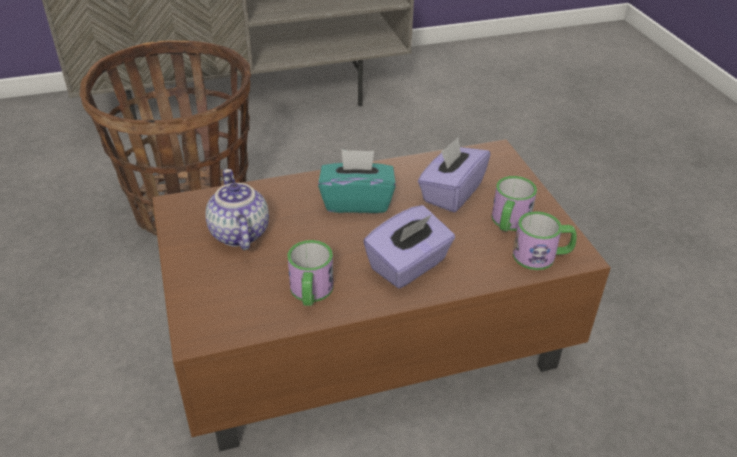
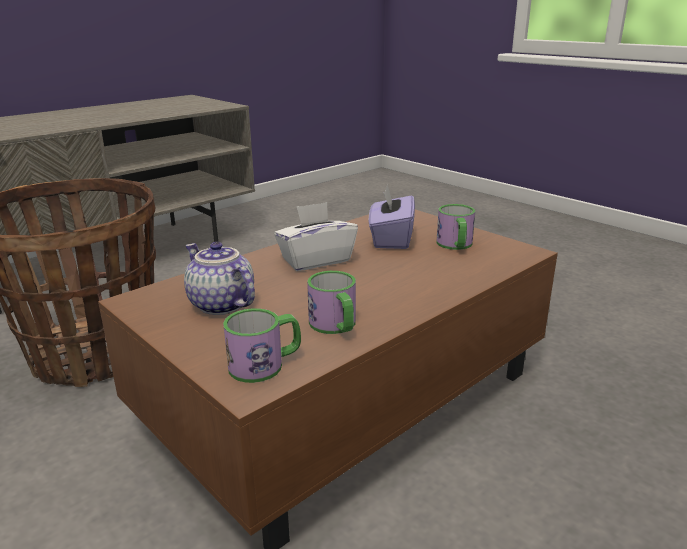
camera: 25 degrees left, 15 degrees down
(357, 201) = (316, 260): turquoise tissue box -> white tissue box
(408, 266) = (405, 287): purple tissue box -> none
(541, 256) = (502, 257): mug -> mug (265, 364)

